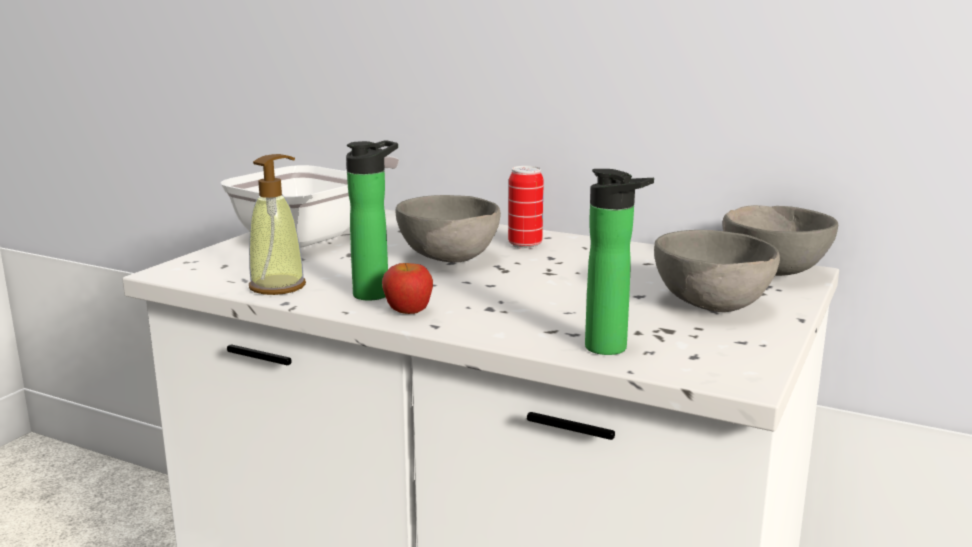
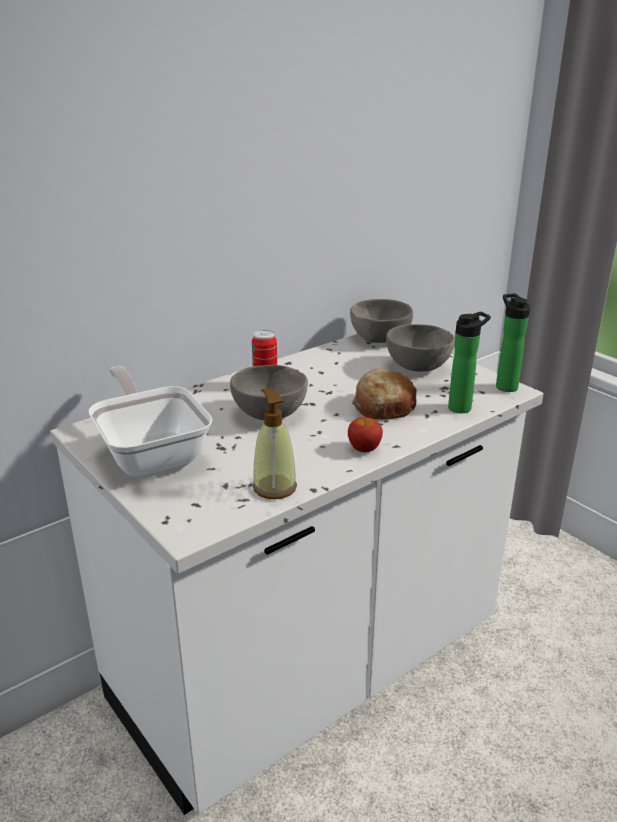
camera: 65 degrees left, 10 degrees up
(376, 293) = (322, 453): bottle -> bottle (505, 386)
(545, 303) = (383, 406): none -> bread

